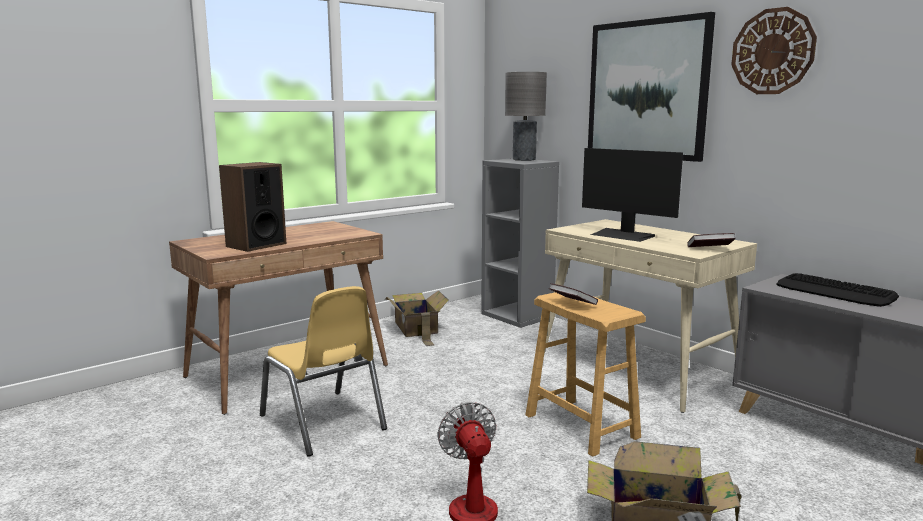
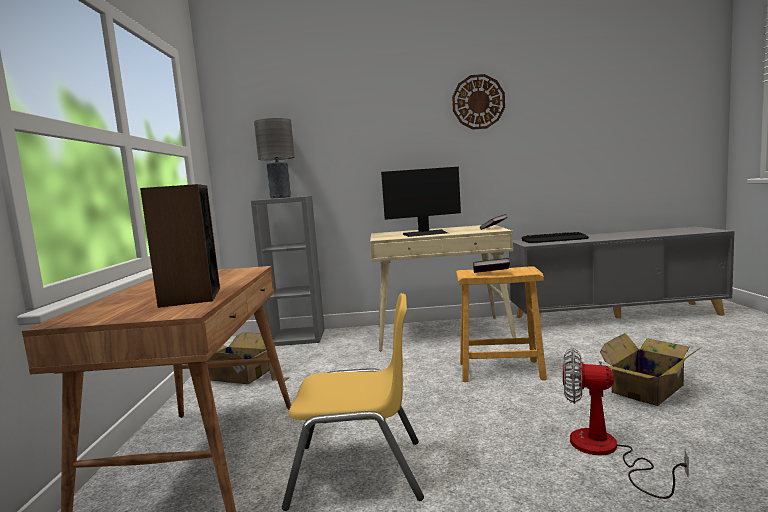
camera: 50 degrees left, 5 degrees down
(647, 90) = (388, 131): picture -> none

